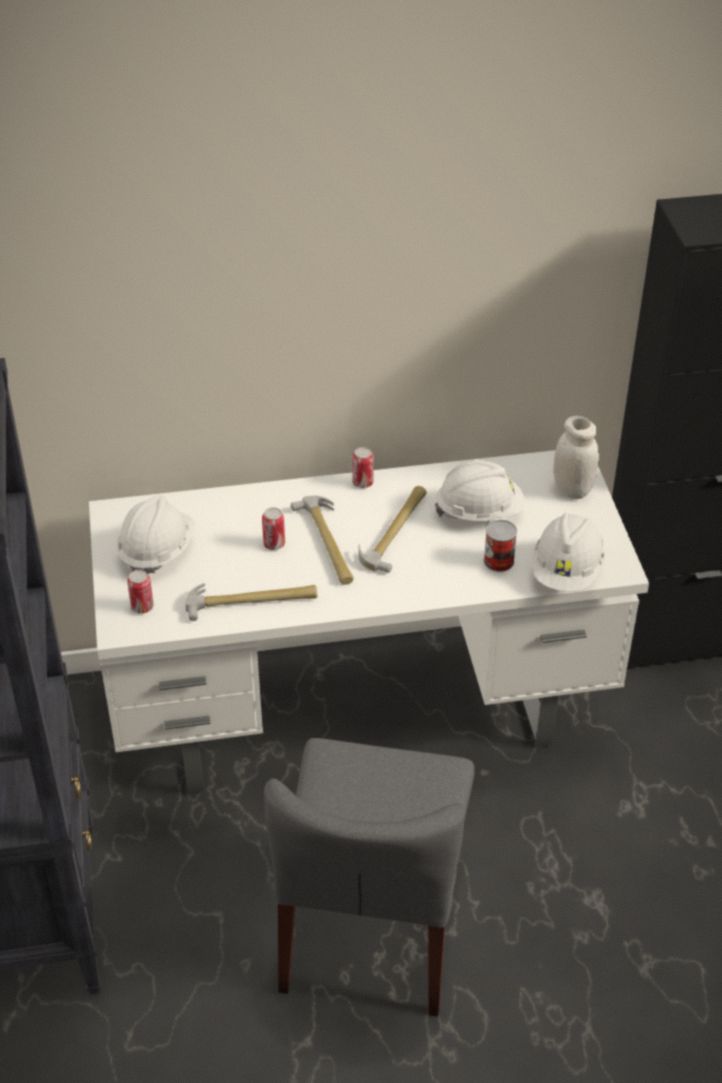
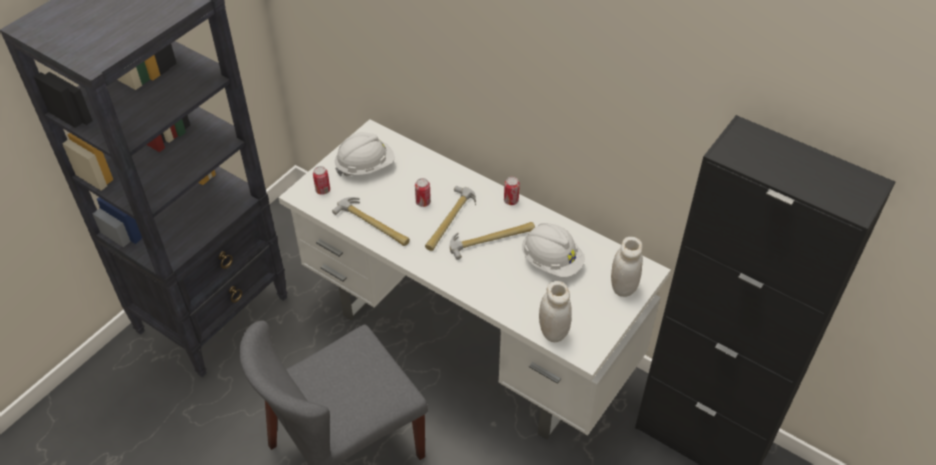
camera: 45 degrees right, 5 degrees up
(498, 561) = (524, 297): can -> none
(567, 572) = (553, 332): white hard hat -> white jar

